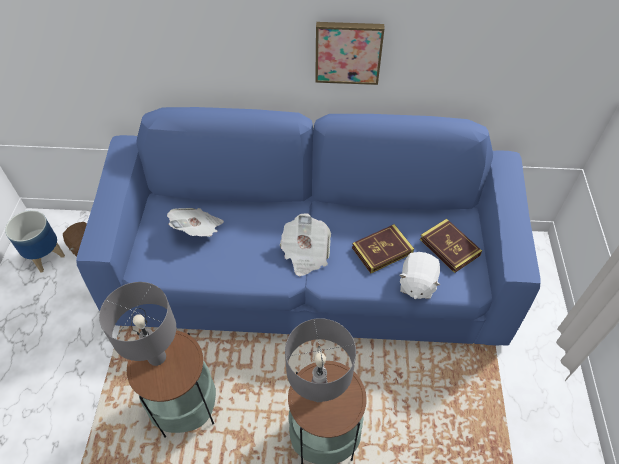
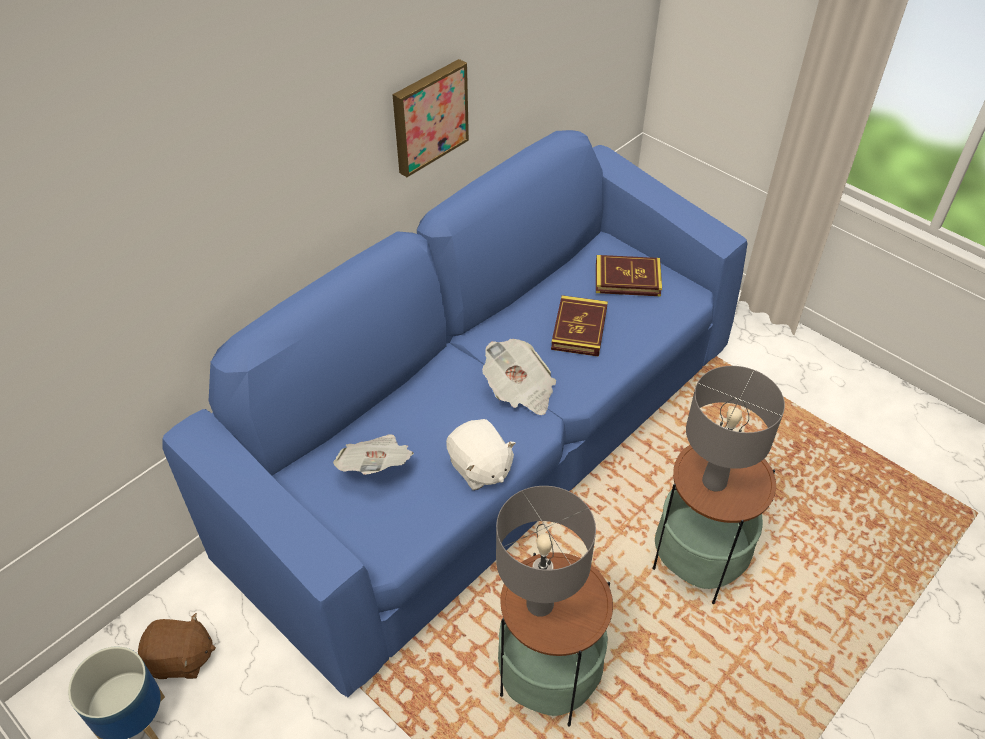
camera: 50 degrees left, 5 degrees down
(416, 284) = (646, 331): white plush toy -> white plush toy (479, 468)

